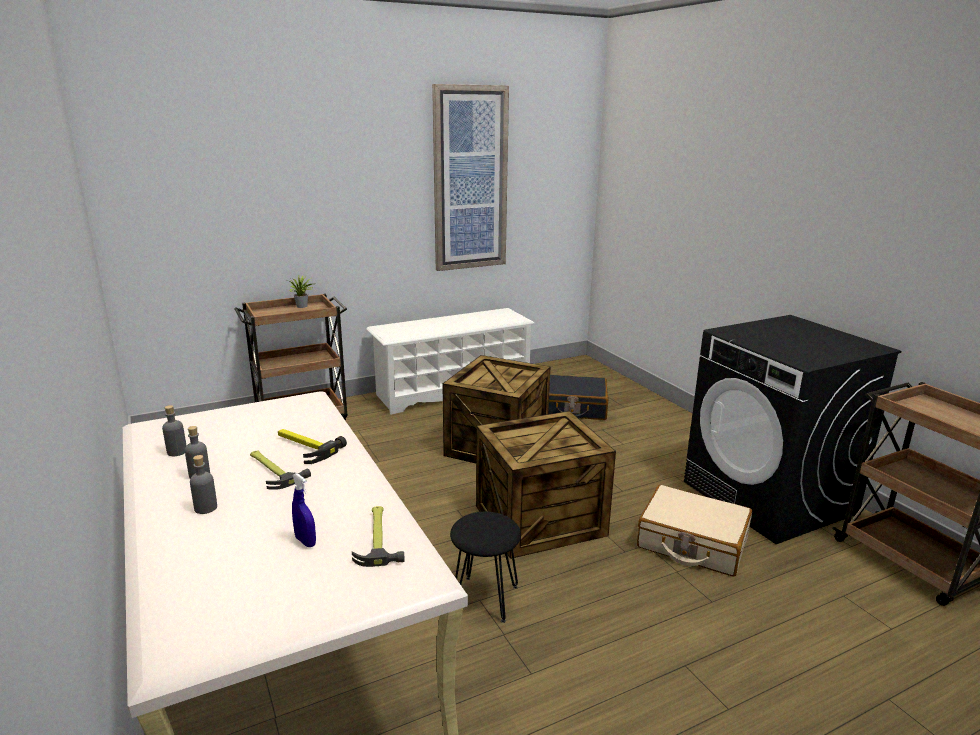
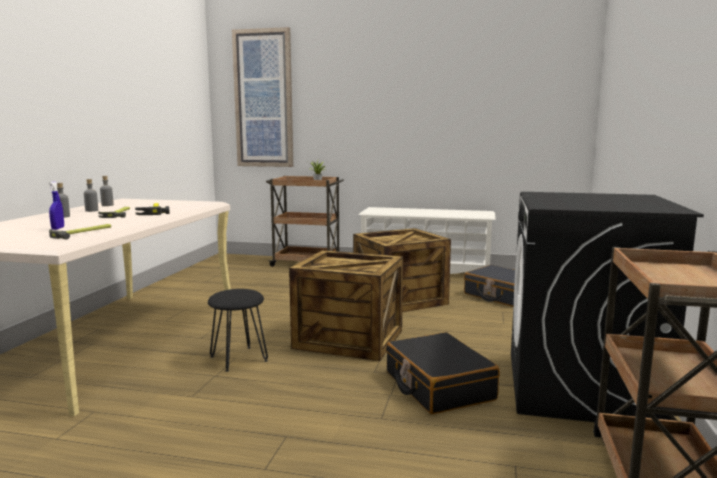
camera: 40 degrees right, 10 degrees down
(470, 179) = (462, 98): picture -> picture (264, 99)
(692, 543) = (438, 386): beige suitcase -> black suitcase

